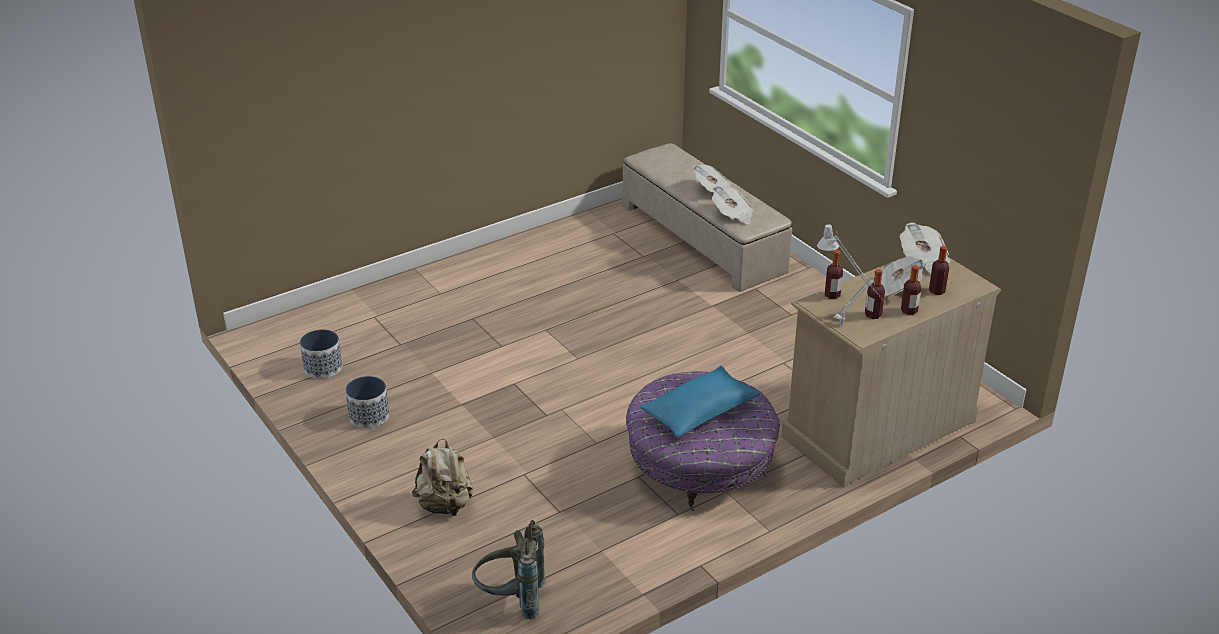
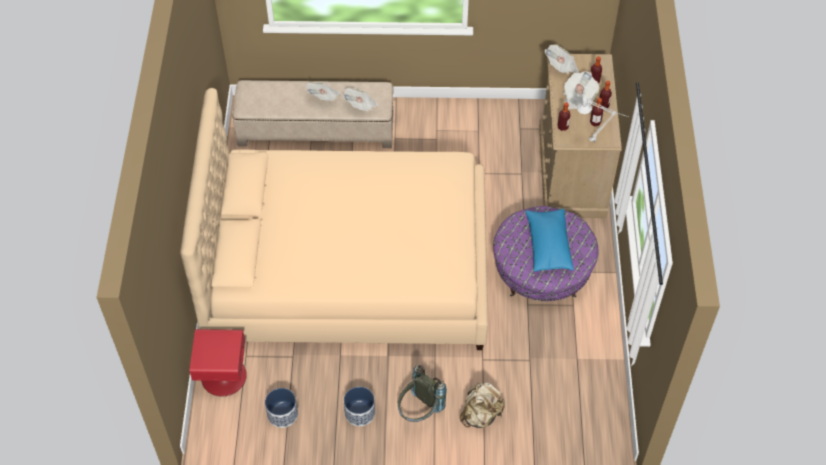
camera: 55 degrees left, 20 degrees up
(337, 314) = (223, 376): none -> red nightstand
(511, 600) = (586, 423): grey backpack -> grey backpack (419, 411)
(548, 331) = (348, 268): none -> beige bed

